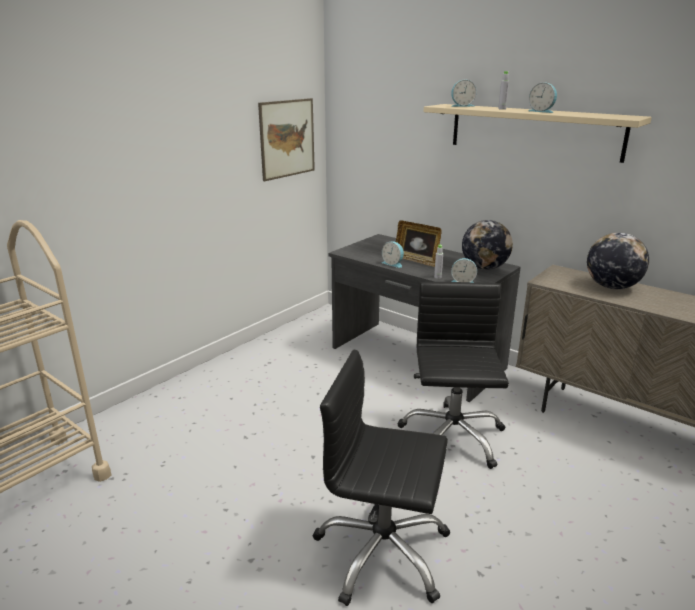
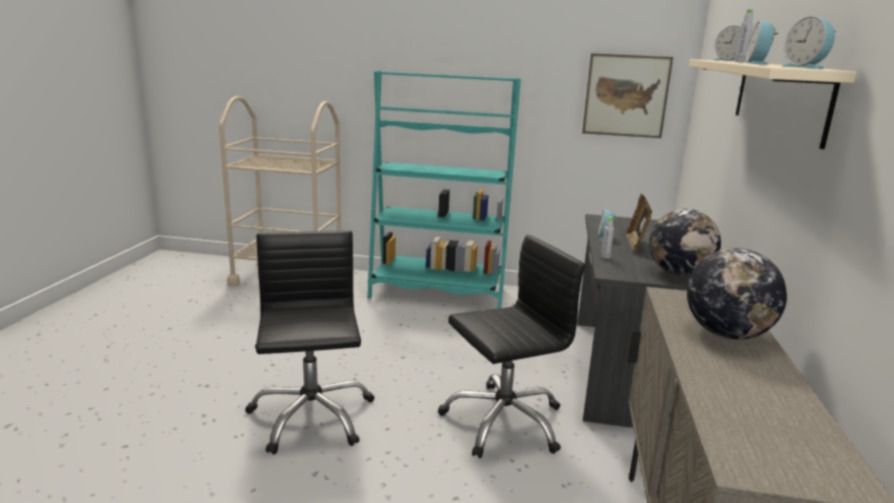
camera: 60 degrees right, 5 degrees down
(201, 392) = (437, 292): none -> turquoise bookcase
(463, 282) = (613, 268): alarm clock -> alarm clock (806, 67)

